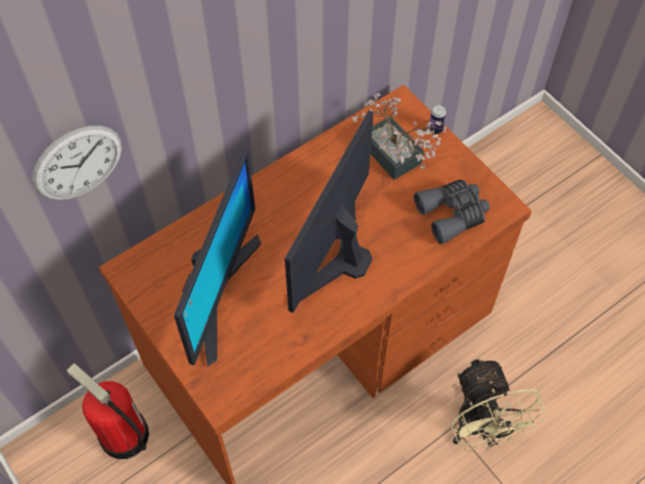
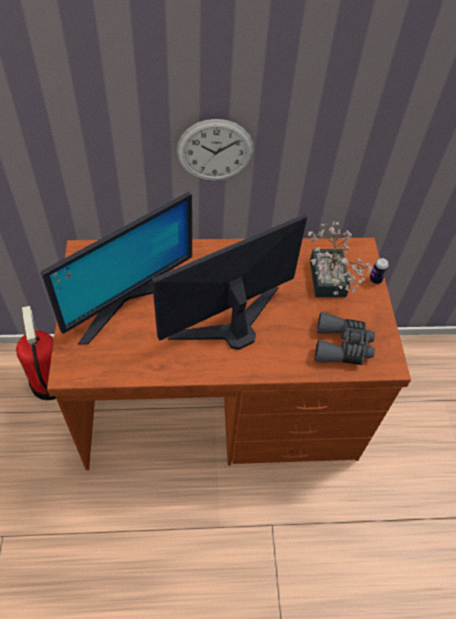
camera: 30 degrees right, 5 degrees down
(77, 163) = (63, 138): wall clock -> wall clock (215, 151)
(480, 429) = (290, 541): beige fan -> none

